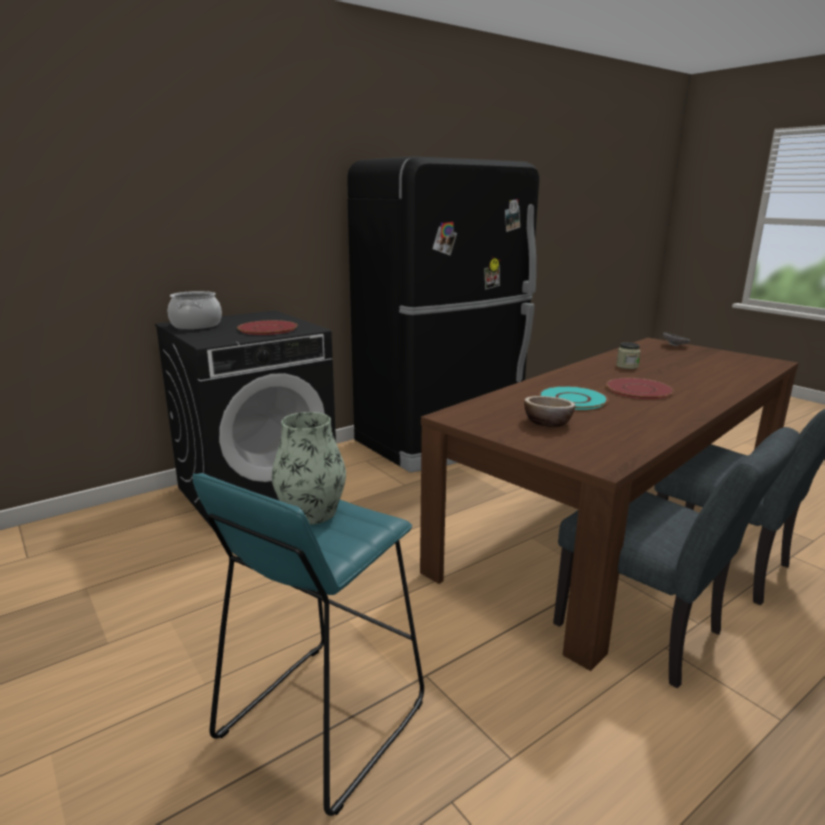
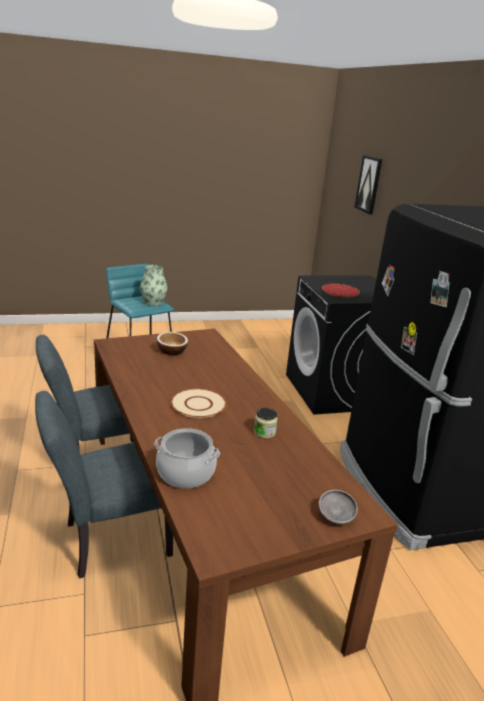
camera: 110 degrees right, 5 degrees up
(55, 176) = (369, 184): none -> picture
(196, 325) = (359, 280): cooking pot -> cooking pot (186, 472)
(572, 399) = (202, 372): turquoise plate -> none
(639, 390) = (198, 404): red plate -> beige plate

